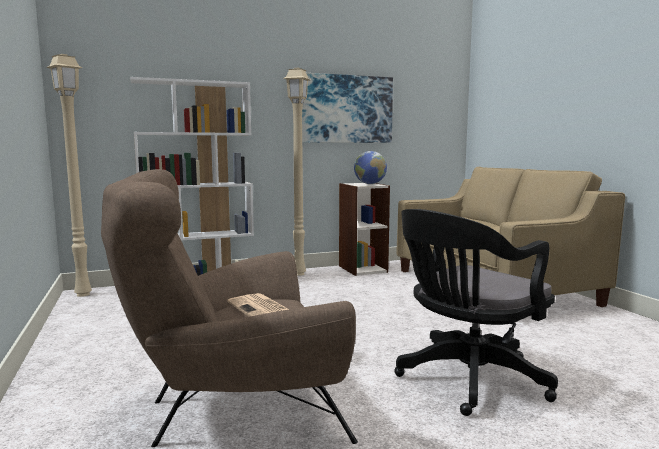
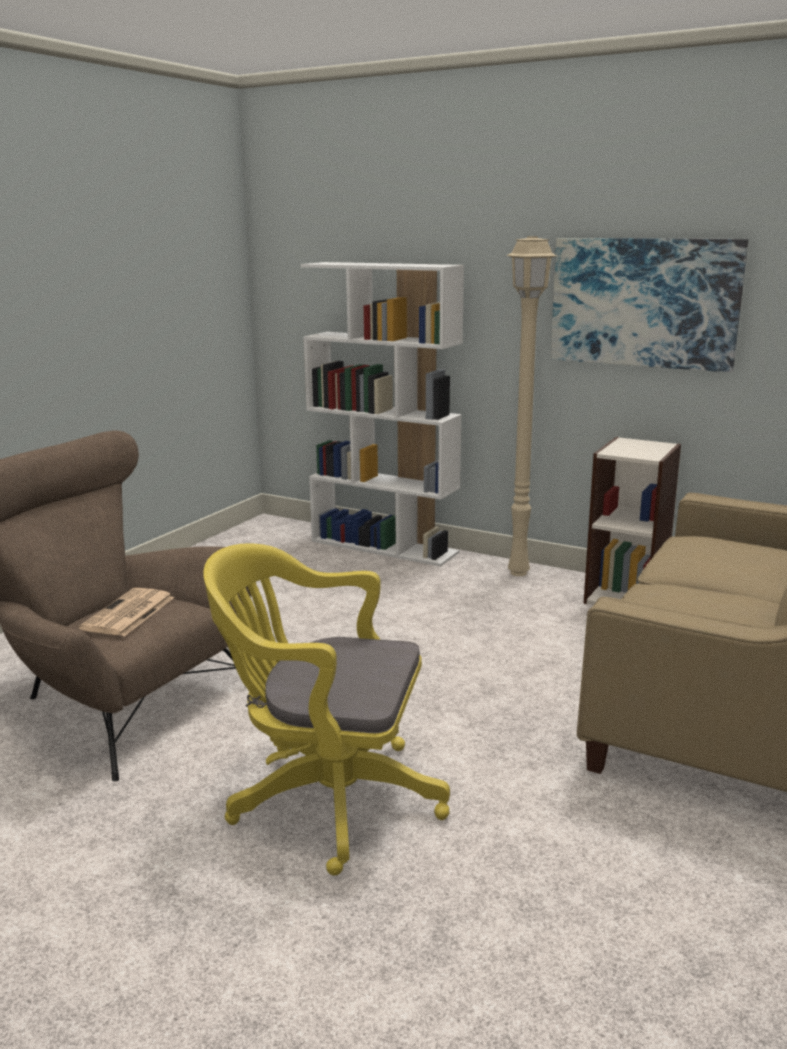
camera: 50 degrees right, 10 degrees up
(84, 294) = (267, 524): beige floor lamp -> none
(370, 184) = (647, 450): globe -> none
(467, 380) = (326, 798): black office chair -> yellow office chair

